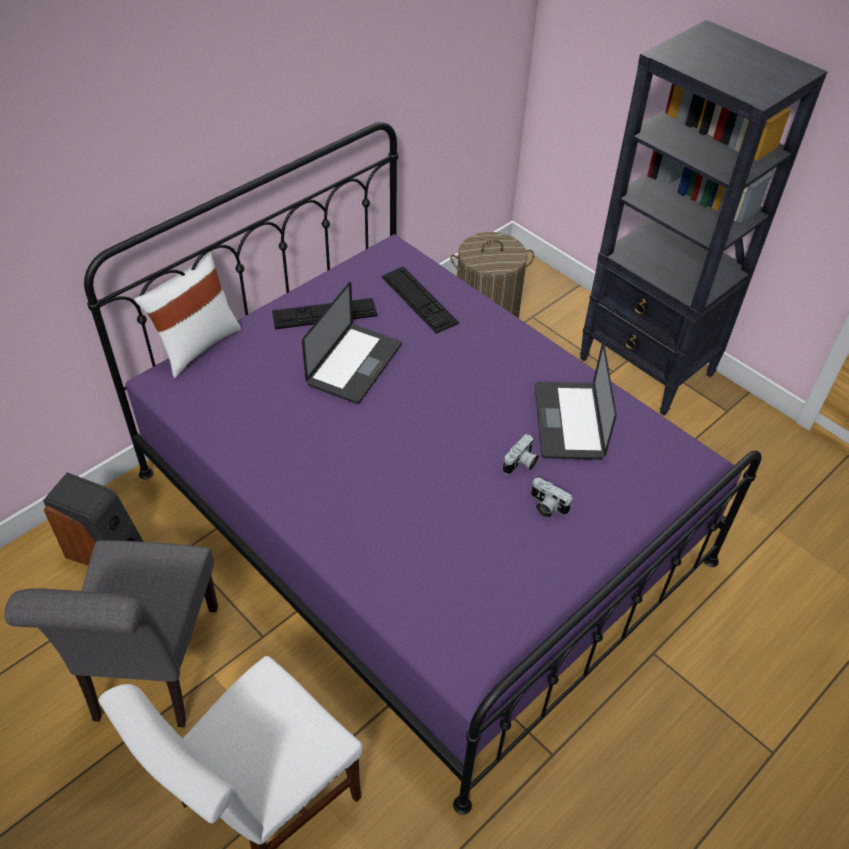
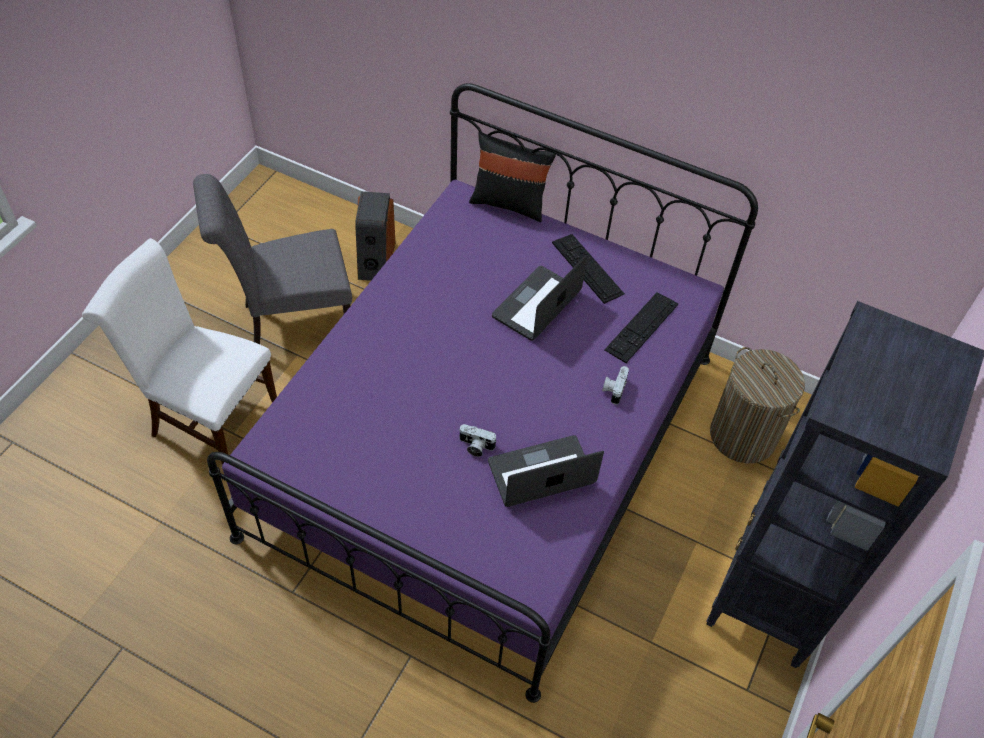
camera: 70 degrees right, 5 degrees up
(197, 345) = (509, 203): white pillow -> black pillow
(354, 365) = (537, 304): laptop -> laptop turned 120 degrees clockwise
(546, 506) = (435, 474): camera -> camera (614, 389)

